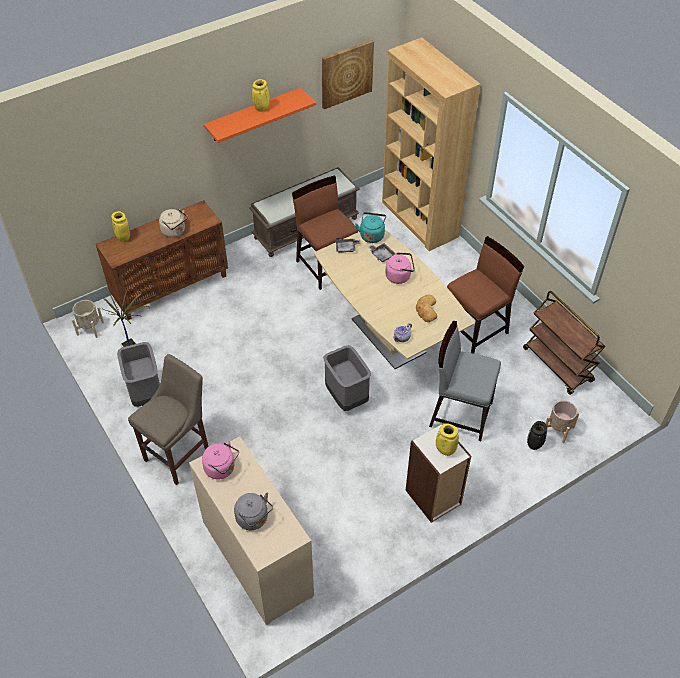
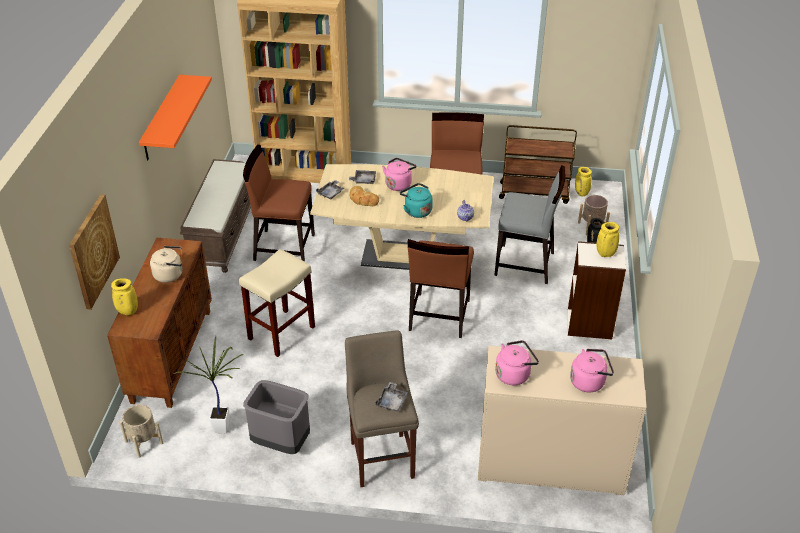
camera: 50 degrees left, 10 degrees down
(164, 420) = (392, 401): none -> grey tray
(241, 325) = (281, 333): none -> beige stool
(254, 519) = (589, 381): grey kettle -> pink kettle
(261, 109) = (173, 104): yellow vase -> yellow vase (582, 193)
(346, 74) = (197, 50): picture -> picture (93, 251)
(346, 397) = (438, 315): grey trash can -> brown chair
(372, 235) = (335, 173): turquoise kettle -> turquoise kettle (416, 211)
(426, 310) = (452, 190): bread -> bread (363, 199)
(460, 413) = (525, 264): grey chair -> grey chair turned 135 degrees counterclockwise

